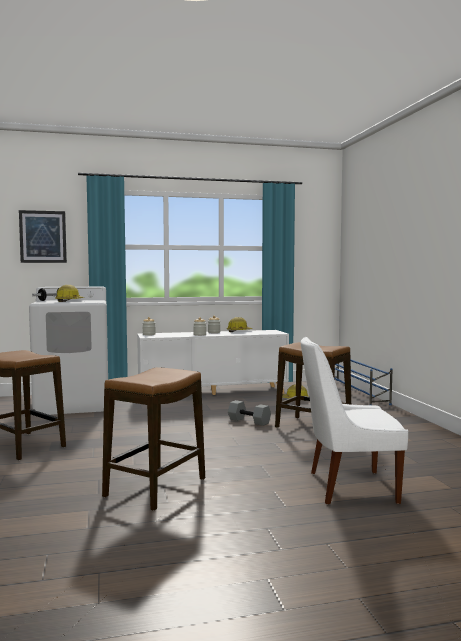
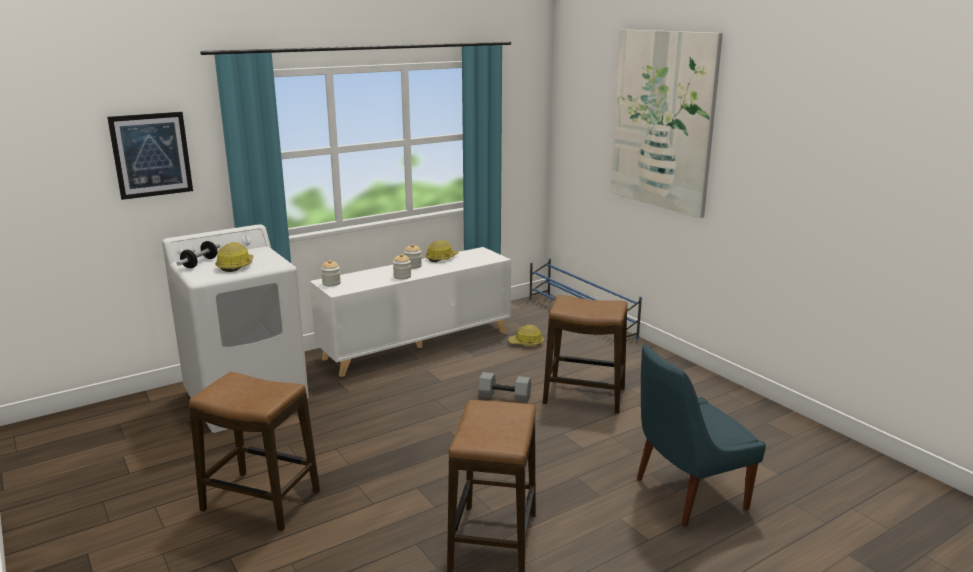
camera: 20 degrees left, 15 degrees up
(348, 487) = (686, 495): white chair -> blue chair
(401, 220) = (662, 120): none -> picture

